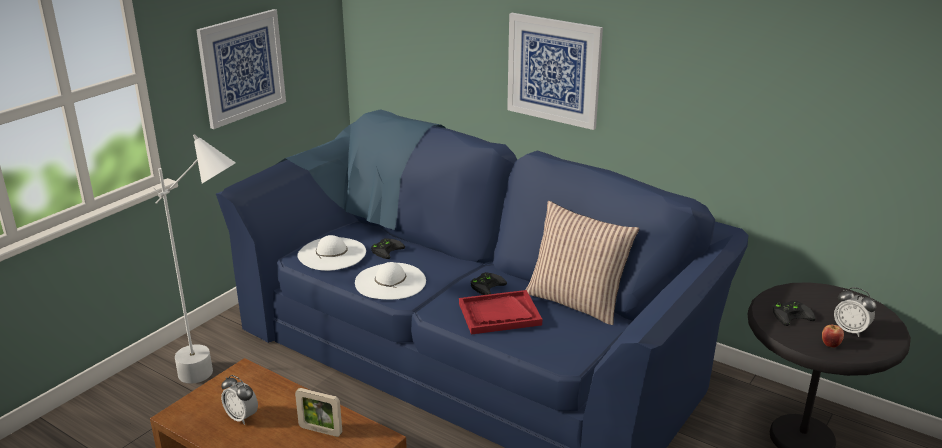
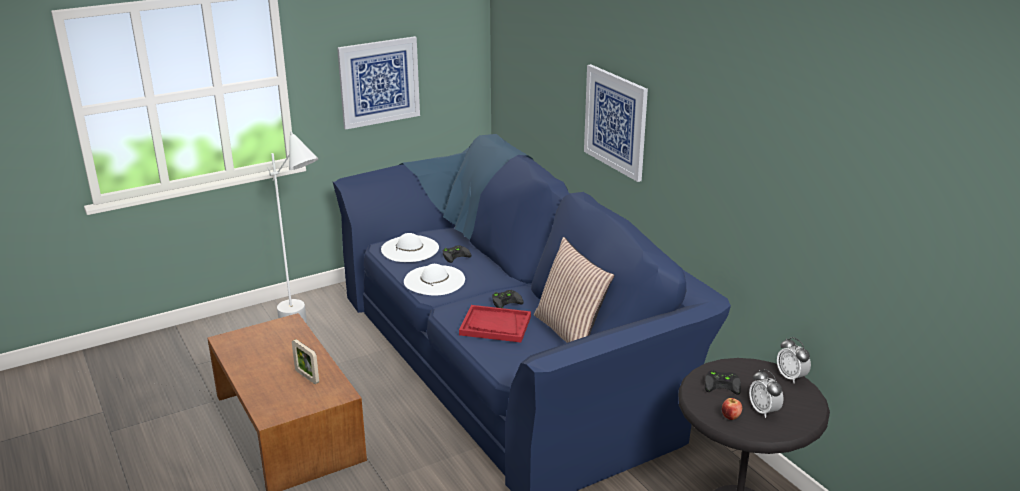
camera: 25 degrees right, 0 degrees up
(242, 417) = (263, 353): alarm clock -> alarm clock (791, 377)

